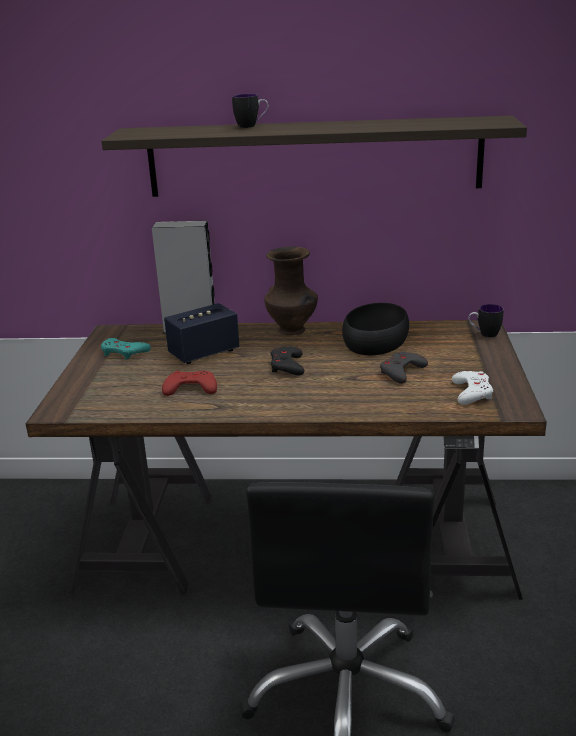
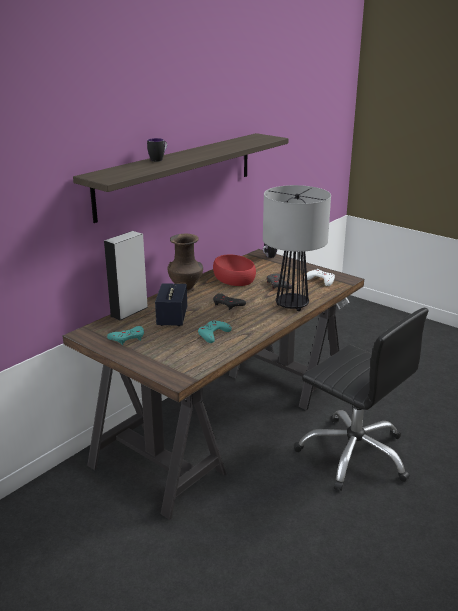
camera: 55 degrees left, 0 degrees up
(190, 388) = (213, 334): red game controller -> turquoise game controller
(348, 403) = (291, 305): none -> table lamp
(376, 340) = (234, 277): black bowl -> red bowl

